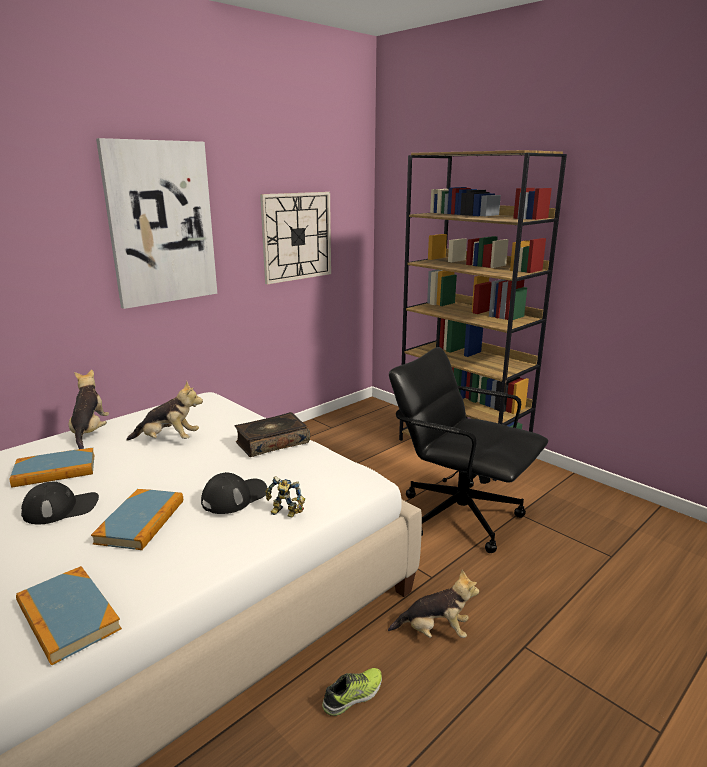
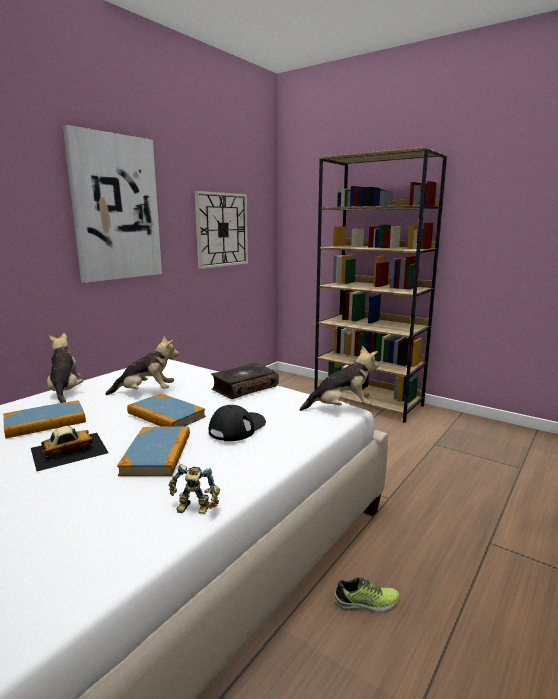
camera: 10 degrees left, 5 degrees down
(61, 508) = (68, 450): black cap -> toy car
(68, 617) = (125, 539): book -> book (166, 415)
(284, 513) = (290, 437): toy robot -> toy robot (194, 510)
(354, 696) = (366, 603): shoe -> shoe turned 45 degrees clockwise
(434, 631) = (411, 540): plush toy -> plush toy (341, 408)
(459, 515) = (389, 449): black office chair -> none

